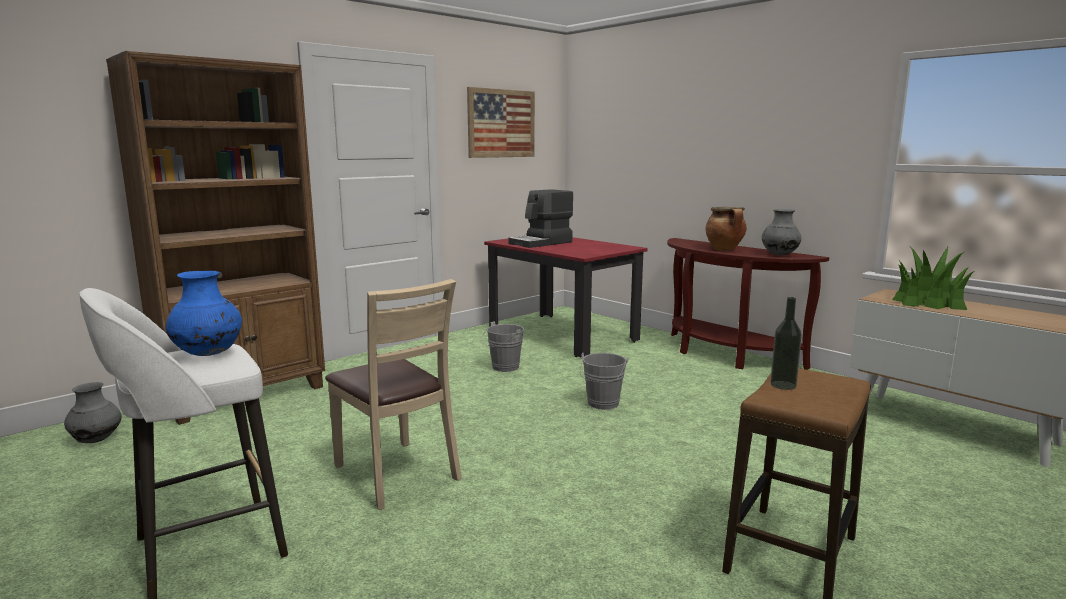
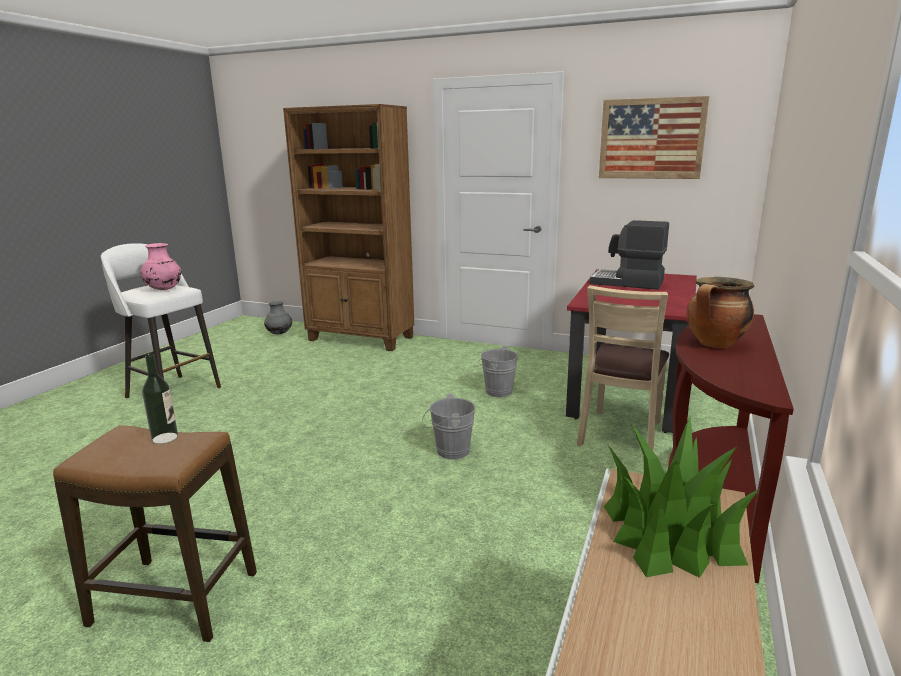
camera: 65 degrees right, 5 degrees up
(208, 354) = (163, 289): blue vase -> pink vase
(396, 473) = (269, 409): beige chair -> beige chair (620, 434)
(779, 255) = (736, 375): grey vase -> none

